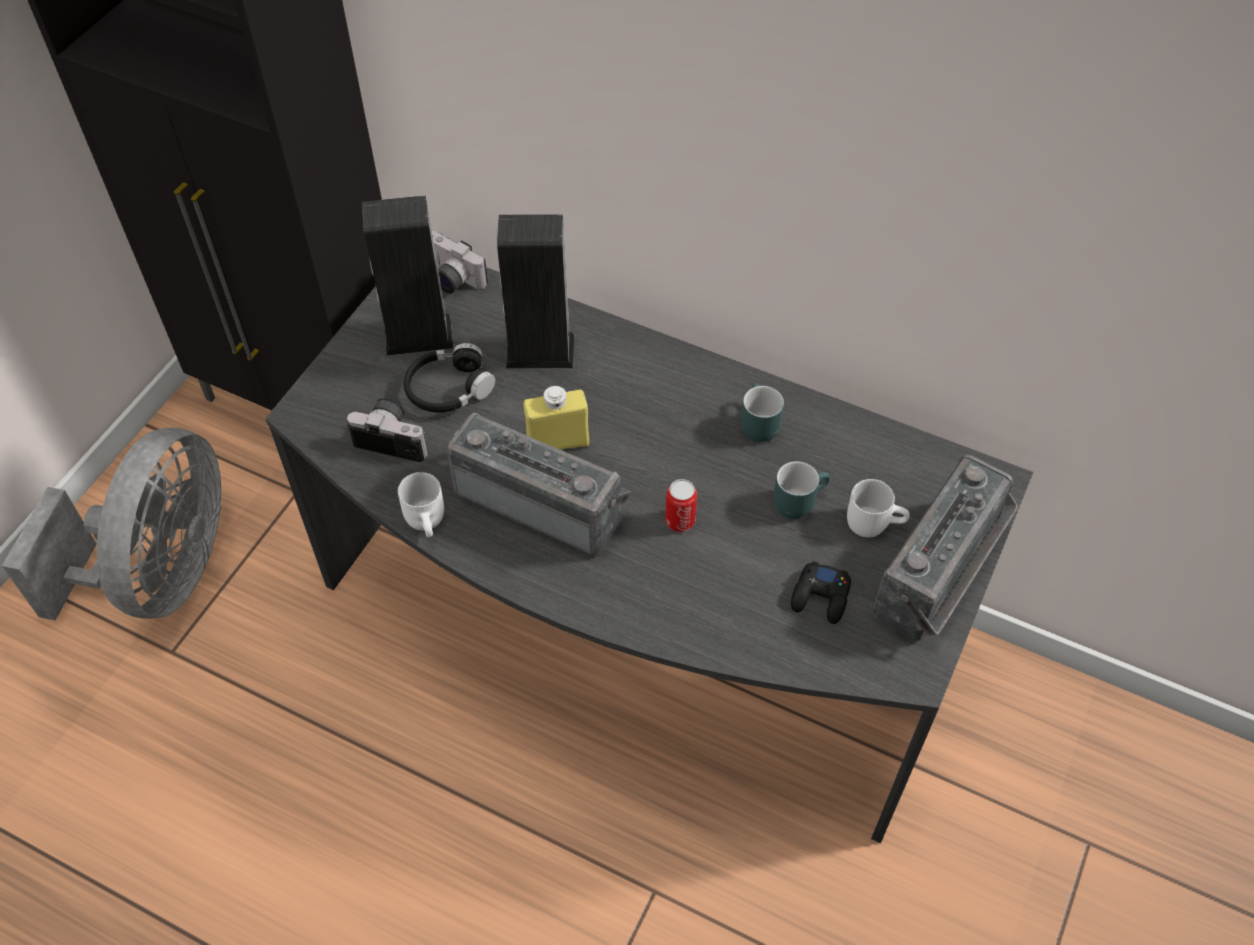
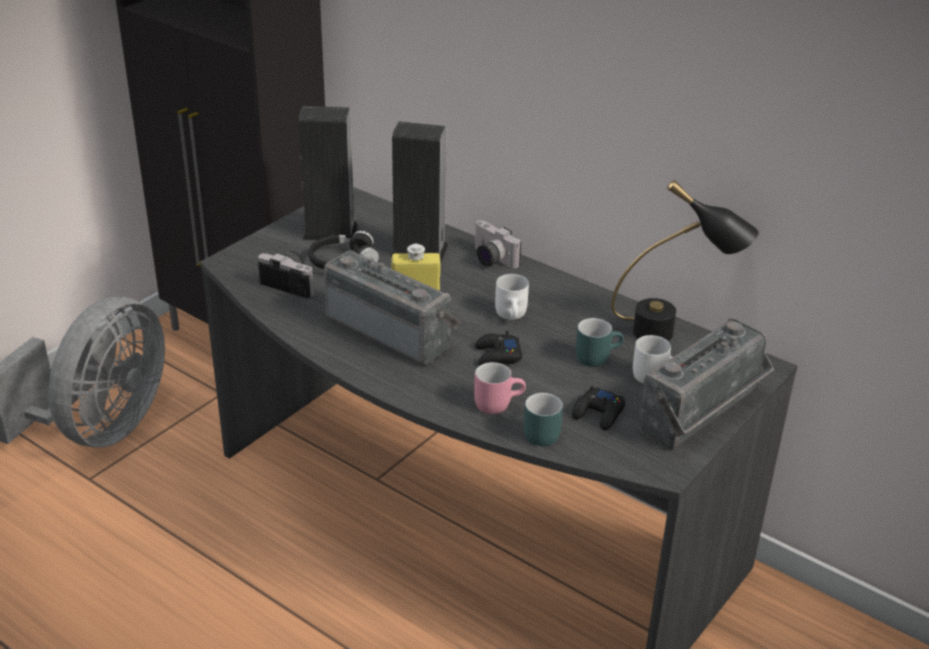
camera: 10 degrees right, 20 degrees down
(429, 520) = (301, 330): white mug -> white mug (513, 315)
(451, 278) = (365, 205): camera -> camera (490, 259)
(680, 521) = (497, 356): can -> black game controller
(698, 601) = (497, 402): none -> pink mug
(755, 424) = (575, 310): turquoise mug -> turquoise mug (539, 432)
(880, 445) = (673, 334): none -> black table lamp

